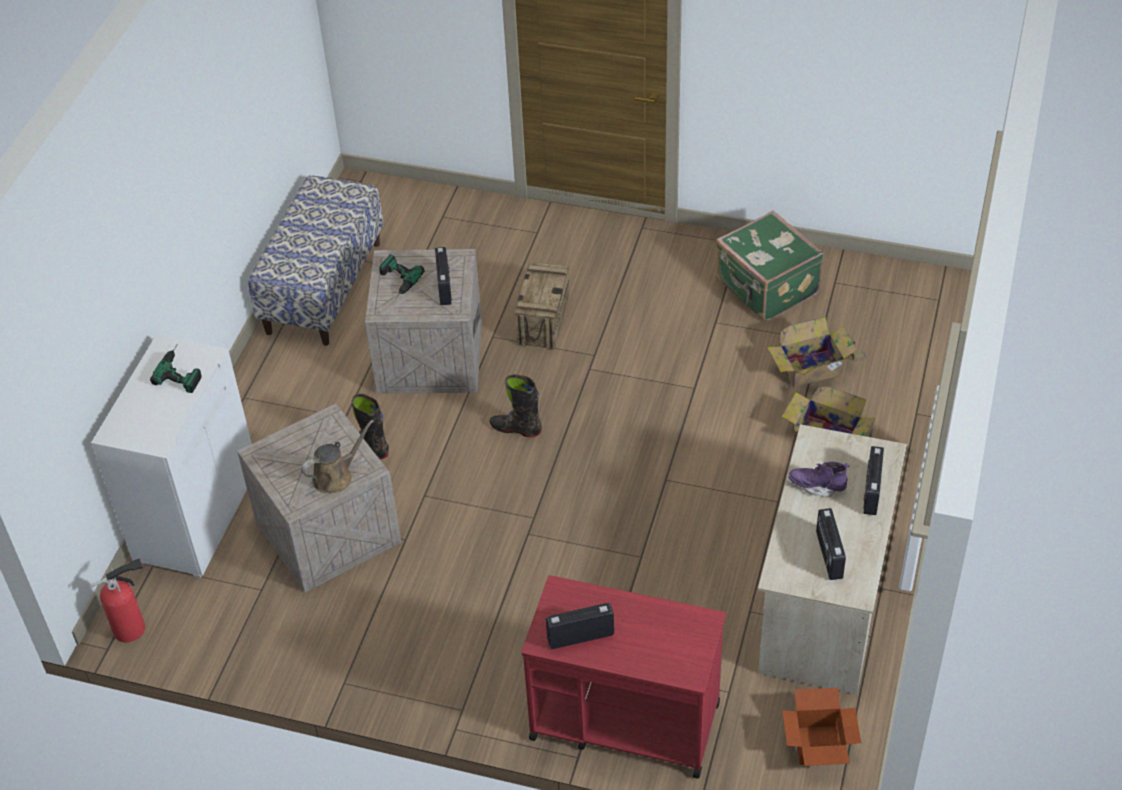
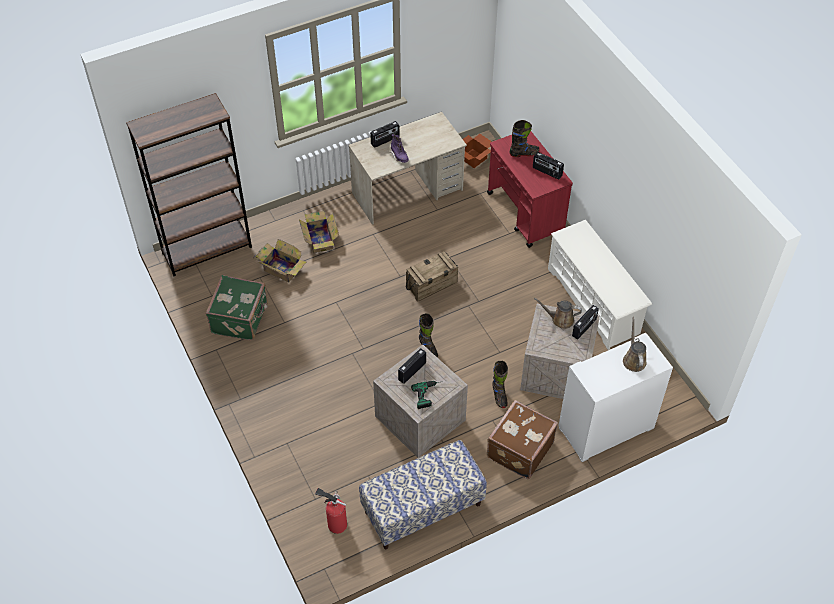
camera: 135 degrees left, 5 degrees up
(133, 628) = (677, 397): fire extinguisher -> fire extinguisher (335, 523)
(151, 413) = (633, 359): none -> brown watering can
(182, 370) = (600, 371): power drill -> none
(280, 413) = (518, 449): none -> brown suitcase
(374, 666) = (593, 301): none -> white shoe rack
(543, 320) = (349, 390): crate -> crate (431, 285)
(652, 638) = (524, 153): none -> black boot
(828, 555) = (430, 135): radio -> radio (584, 328)
(926, 317) = (207, 250): none -> brown bookcase

